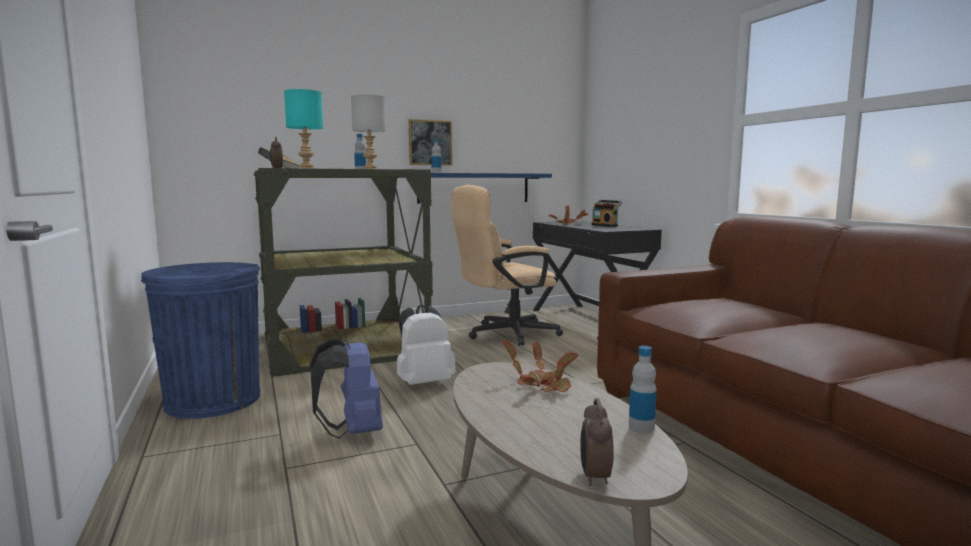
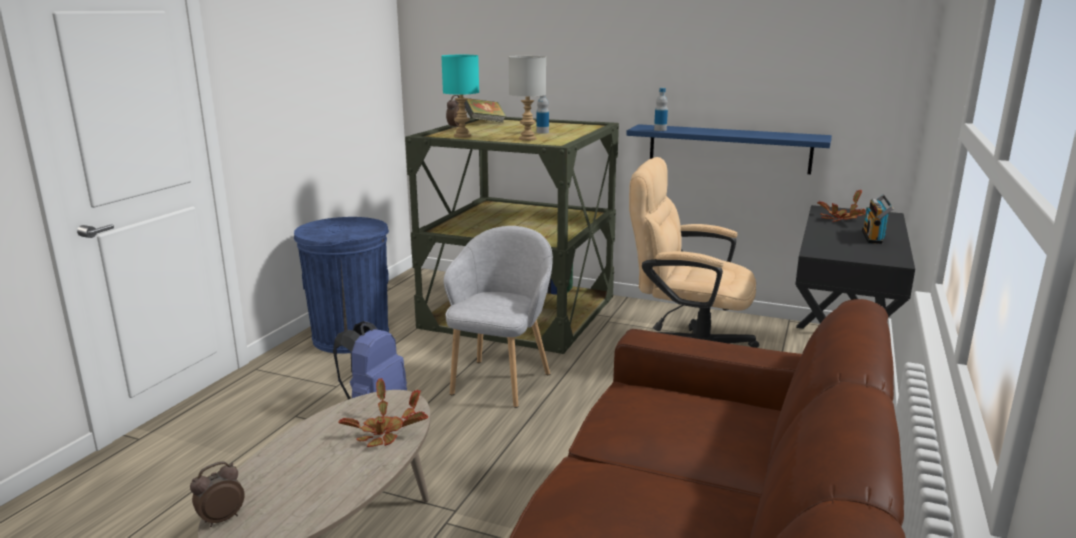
camera: 45 degrees right, 10 degrees up
(424, 383) = (501, 381): white backpack -> grey armchair
(430, 143) = (672, 87): picture -> none
(641, 427) = (336, 505): bottle -> none

